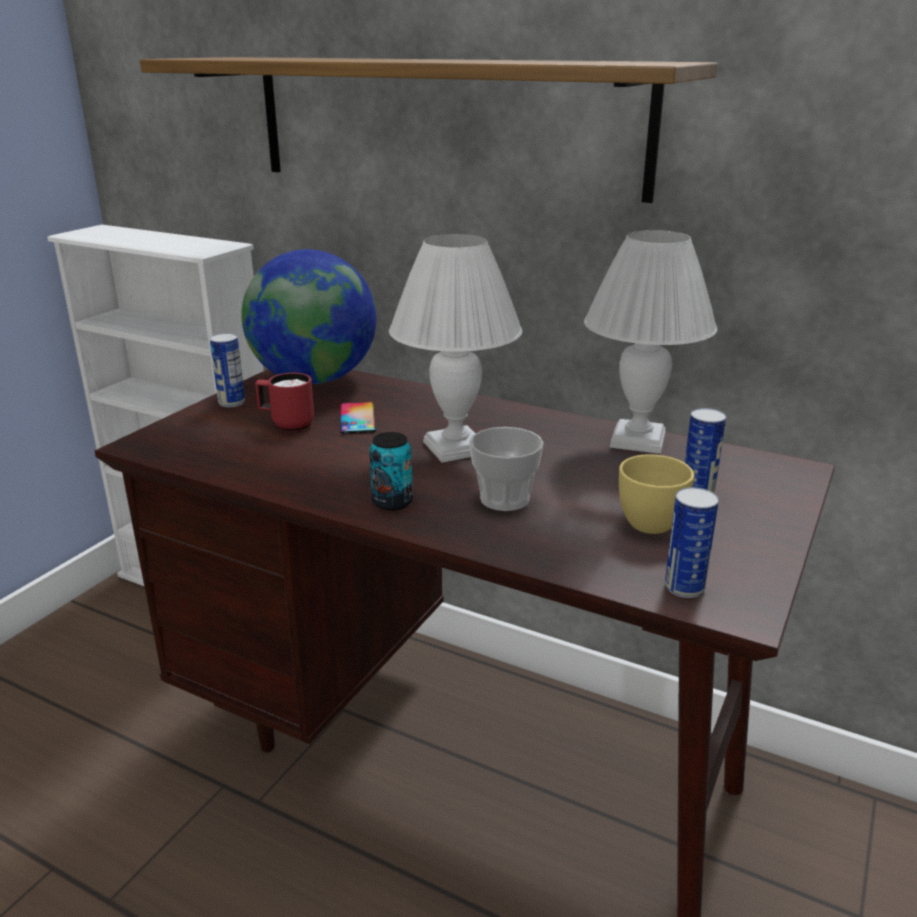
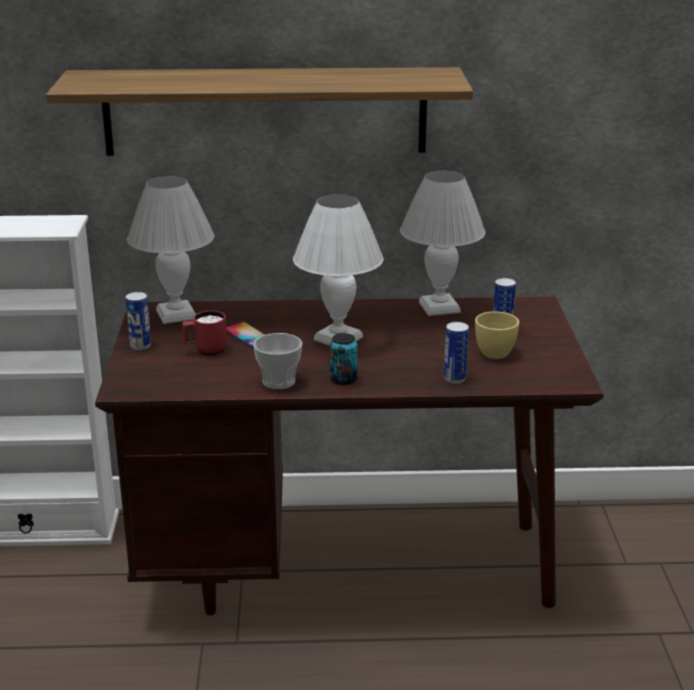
camera: 30 degrees left, 0 degrees up
(314, 379) = (175, 315): globe -> white table lamp
(504, 499) = (404, 361): cup -> cup (278, 381)
(684, 587) = (541, 379): can -> can (455, 378)

